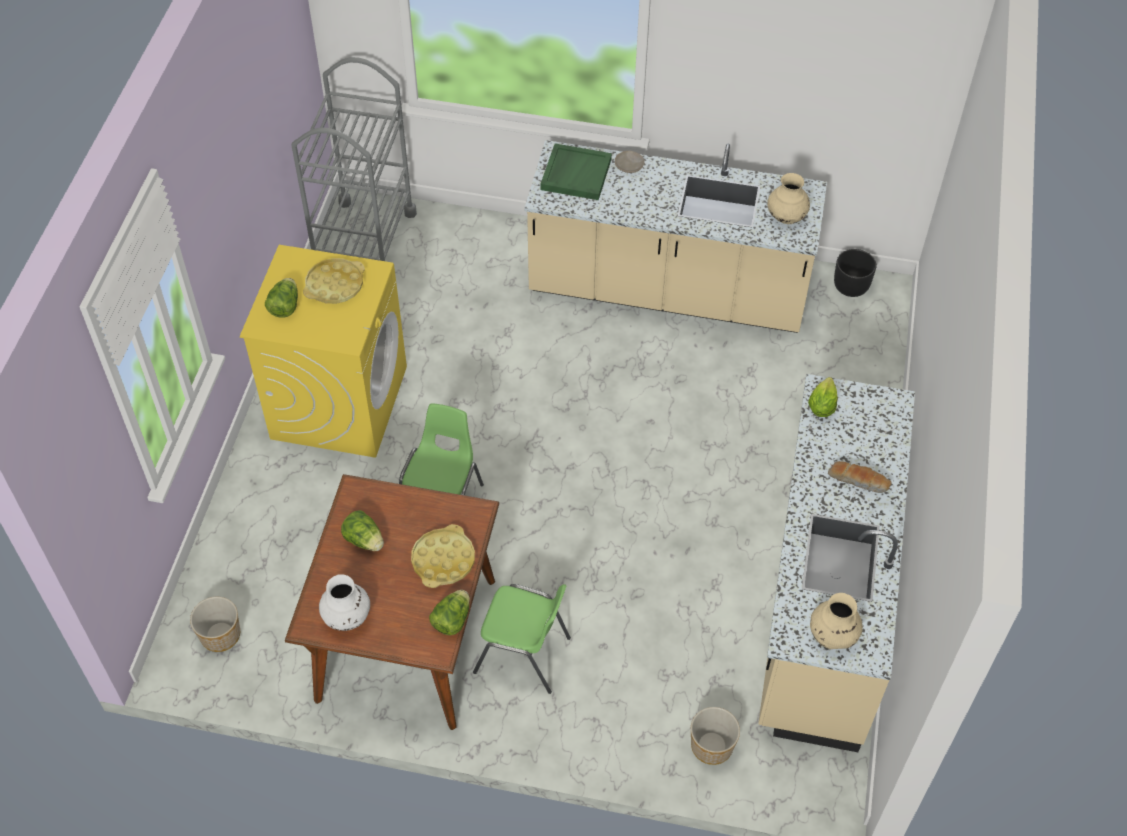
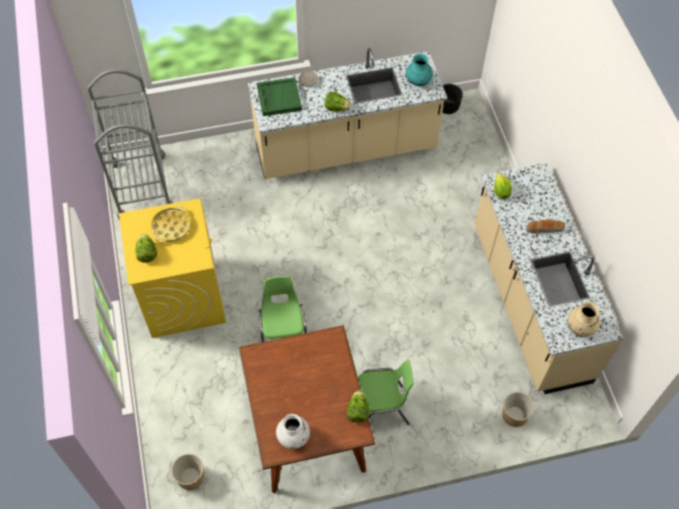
camera: 25 degrees left, 5 degrees up
(364, 540) = (276, 384): lettuce -> lettuce (336, 108)
(443, 560) = (331, 376): yellow tray -> none
(786, 217) = (418, 82): beige vase -> turquoise vase

